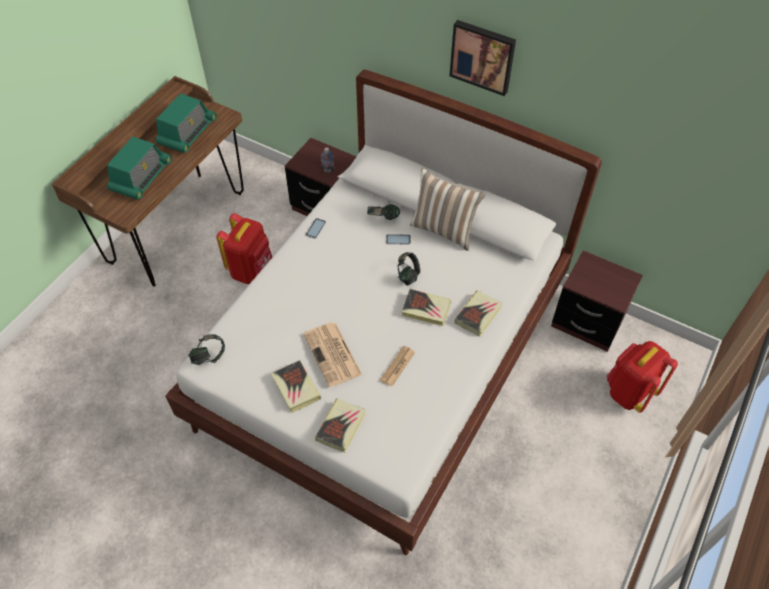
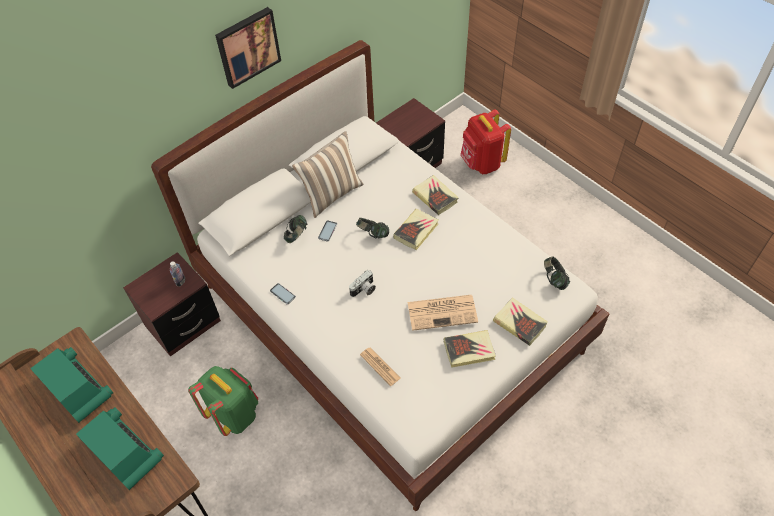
camera: 70 degrees left, 0 degrees up
(209, 356) = (409, 421): headphones -> headphones (554, 279)
(251, 270) = (234, 414): red backpack -> green backpack
(339, 286) = (364, 290): none -> camera
(397, 366) = (469, 267): newspaper -> newspaper (380, 366)

